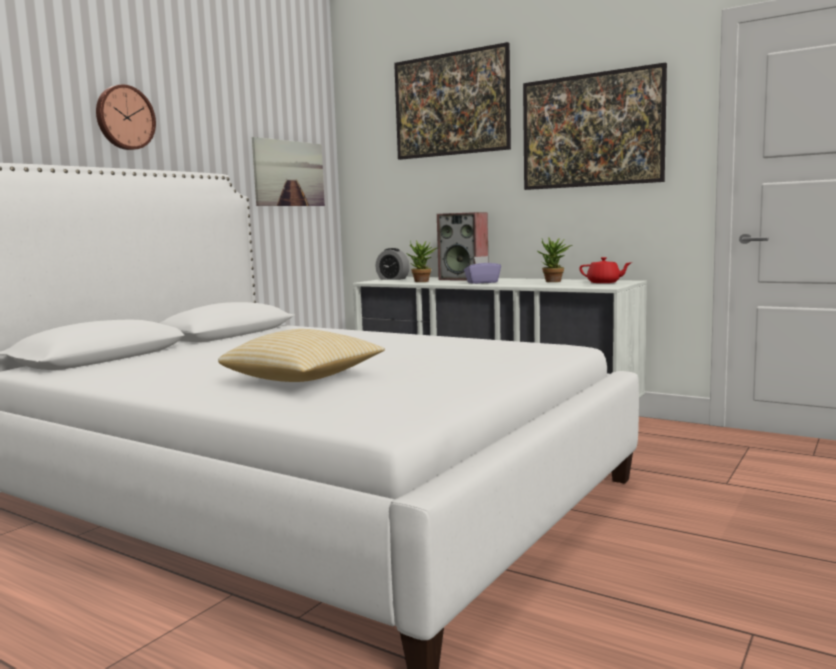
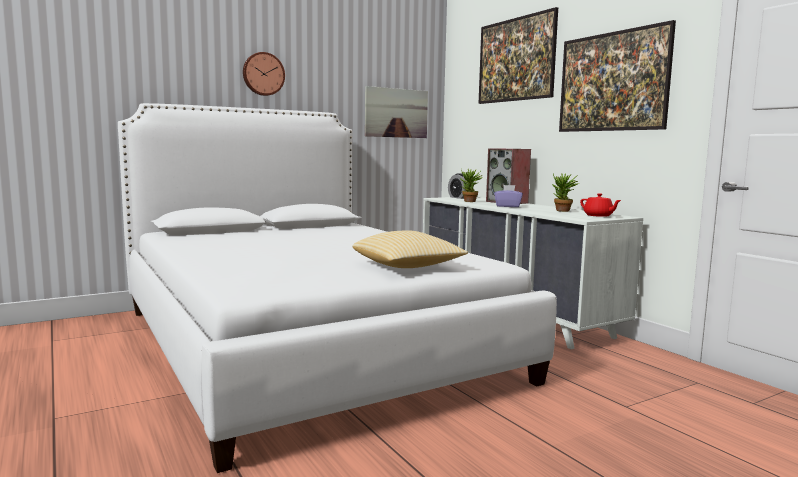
camera: 25 degrees right, 0 degrees up
(303, 379) = (269, 259): pillow -> pillow (407, 267)

